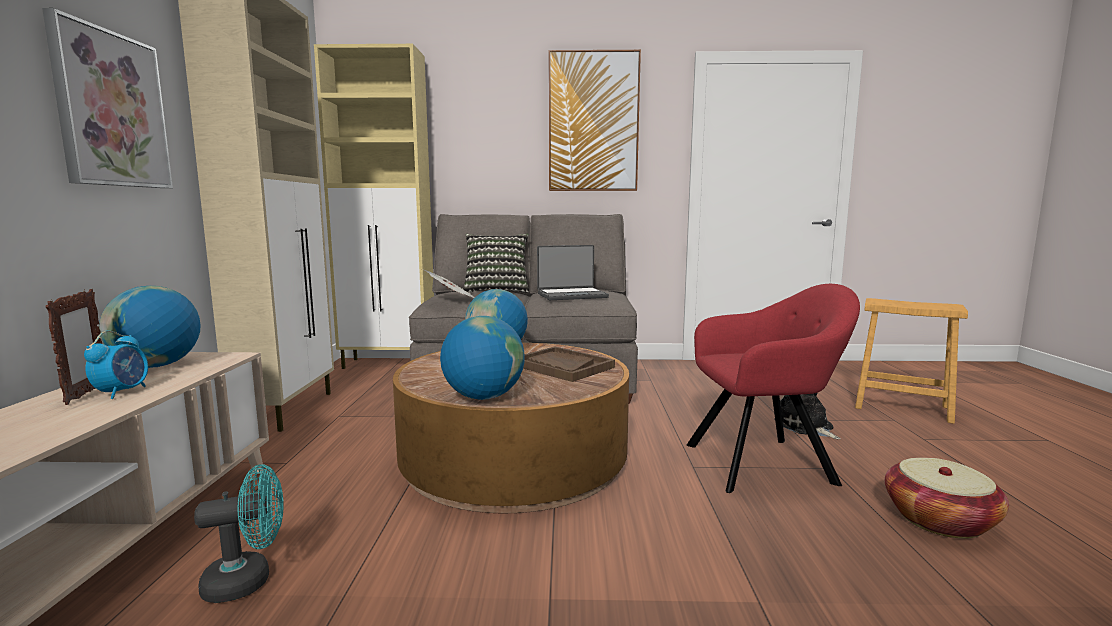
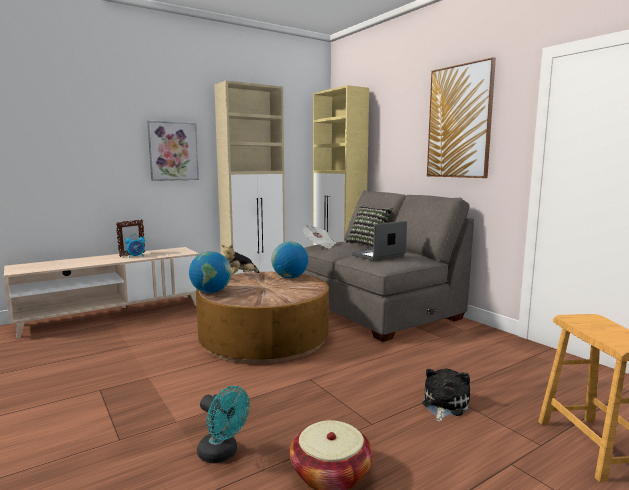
camera: 55 degrees right, 0 degrees up
(157, 366) = (167, 251): globe -> none
(248, 580) = (128, 331): turquoise fan -> turquoise fan (222, 454)
(431, 369) = (240, 277): none -> plush toy
(562, 366) = (279, 292): brown tray -> none
(571, 295) = (379, 255): laptop -> laptop turned 105 degrees clockwise
(764, 463) = (346, 399): red armchair -> none

